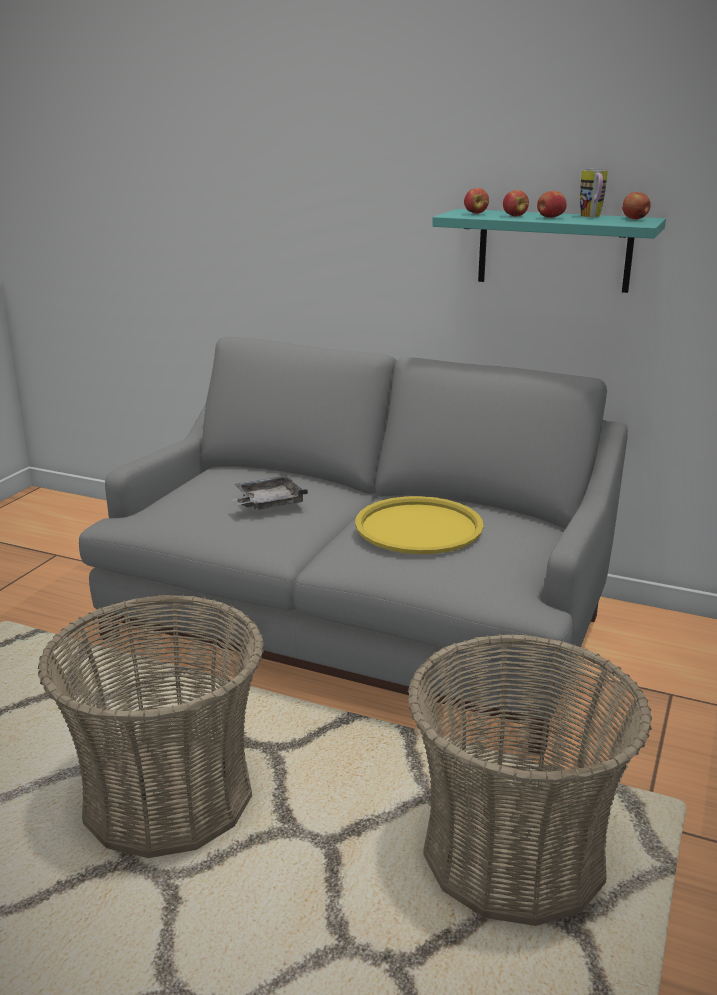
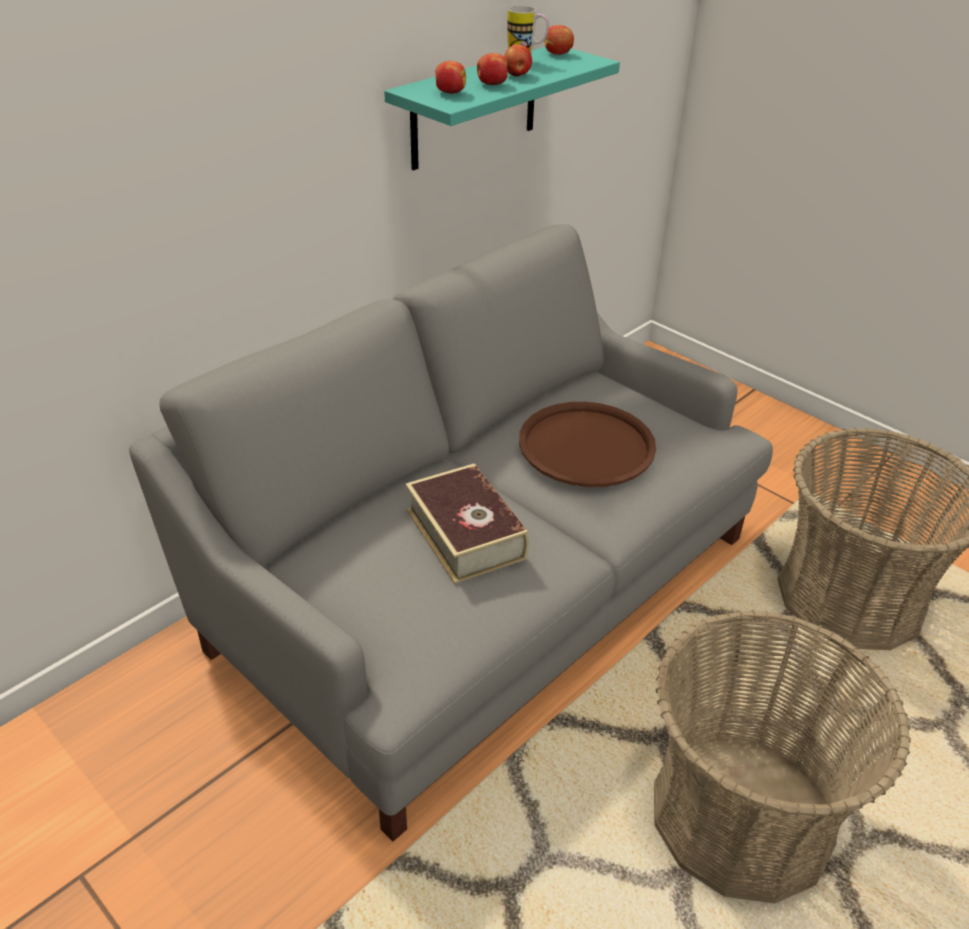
camera: 70 degrees left, 15 degrees up
(268, 503) = (465, 534): grey tray -> book
(419, 527) = (586, 445): yellow tray -> brown tray

